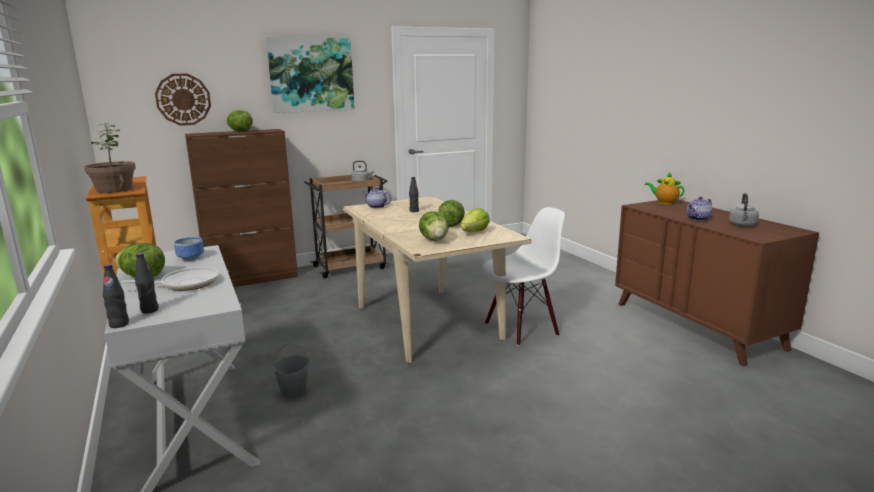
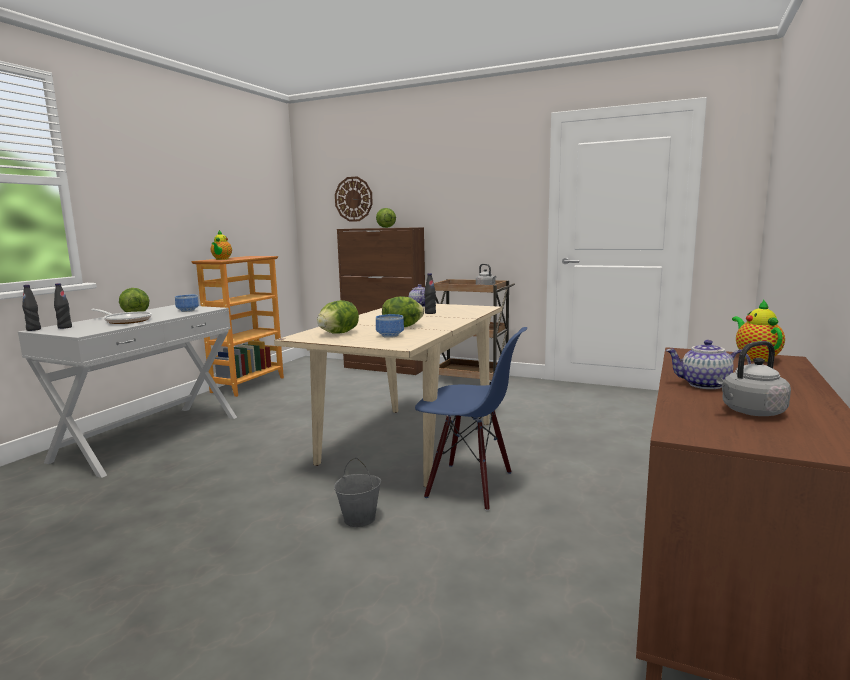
camera: 50 degrees right, 5 degrees down
(114, 190) = (221, 259): potted plant -> teapot
(294, 391) = (218, 447): grey bucket -> grey bucket (360, 519)
(311, 75) = (459, 173): picture -> none
(475, 232) = (391, 336): lettuce -> bowl
(521, 328) = (469, 485): white chair -> blue chair

